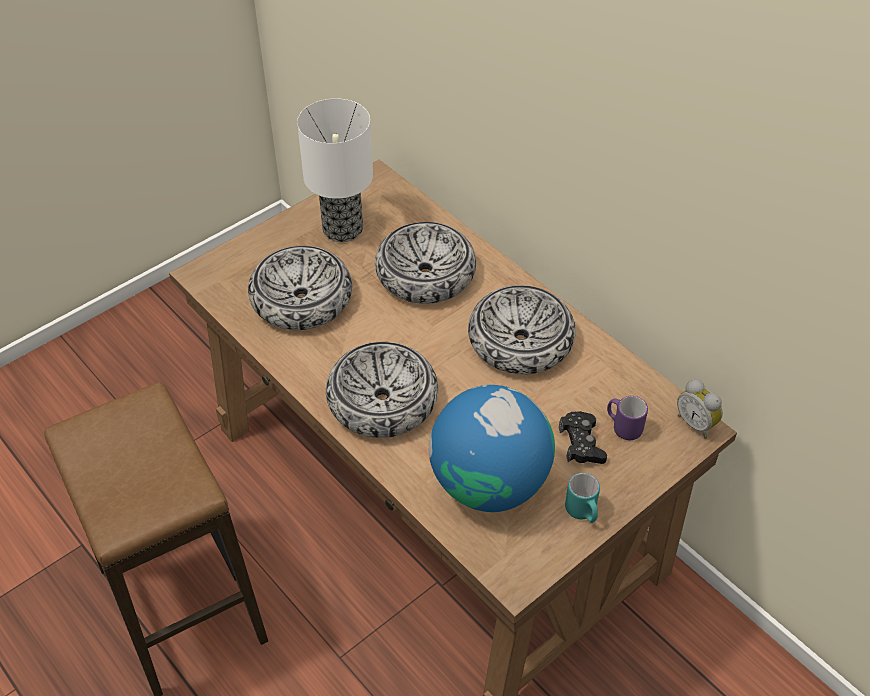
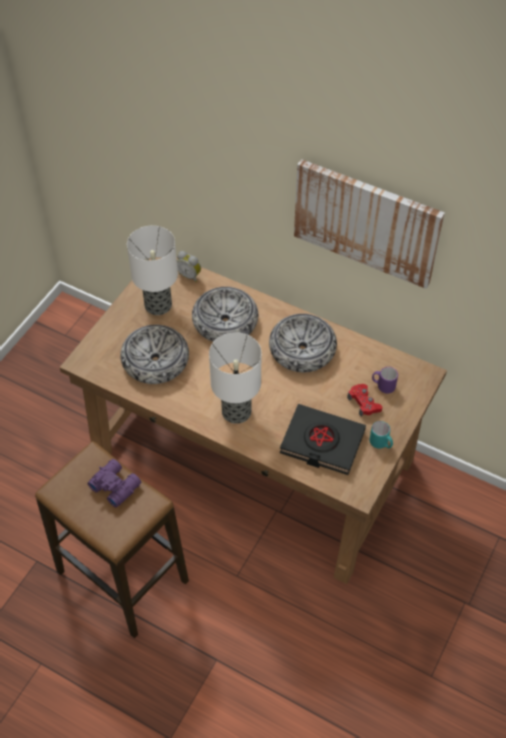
camera: 20 degrees left, 5 degrees up
(157, 451) = (115, 485): none -> purple binoculars
(383, 400) = (237, 411): bowl -> table lamp
(489, 483) = (322, 443): globe -> black book
(581, 443) = (364, 403): black game controller -> red game controller
(647, 144) = (366, 222): none -> picture
(696, 423) = (423, 371): alarm clock -> alarm clock (190, 275)

